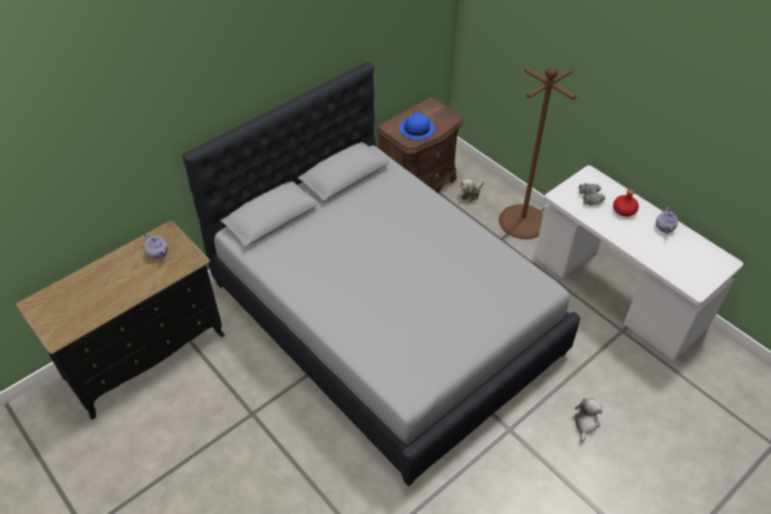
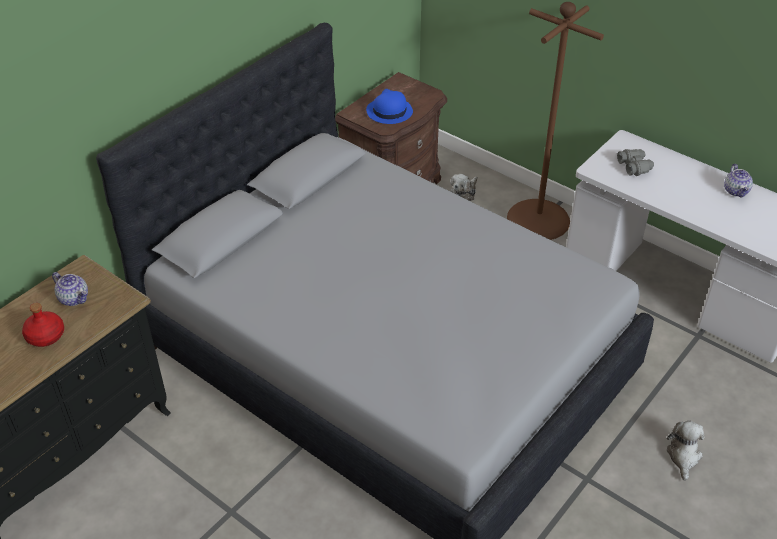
camera: 10 degrees left, 5 degrees down
(624, 210) = (680, 177): red bottle -> red bottle (45, 335)

